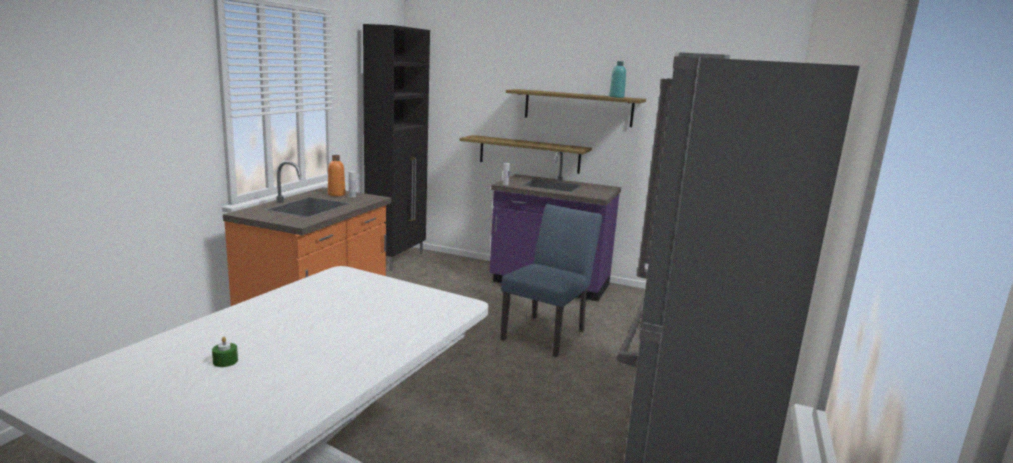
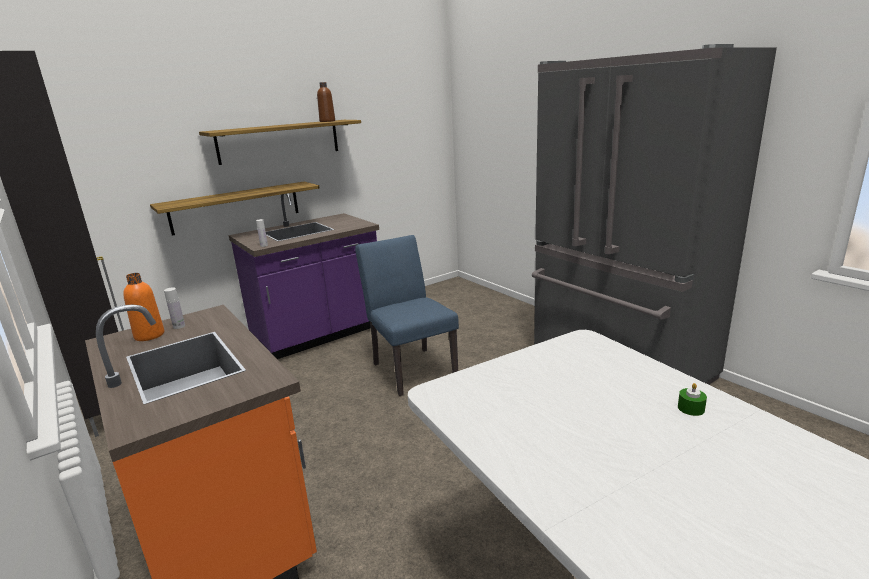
camera: 55 degrees left, 5 degrees up
(225, 361) = (732, 527): green candle -> green candle (691, 408)
(616, 97) = (327, 121): turquoise bottle -> brown bottle

